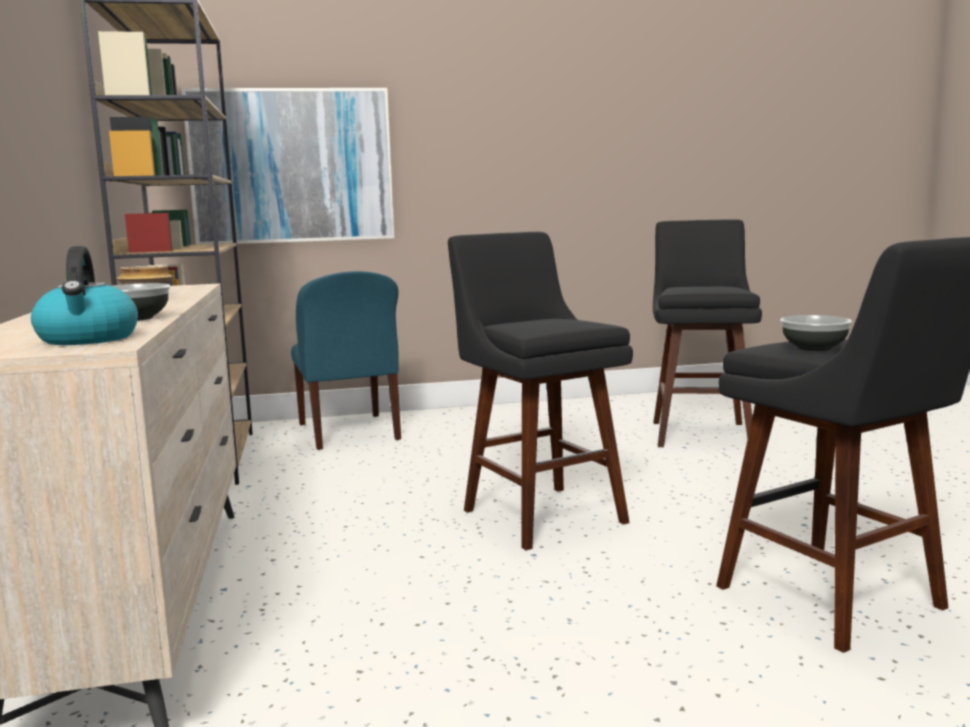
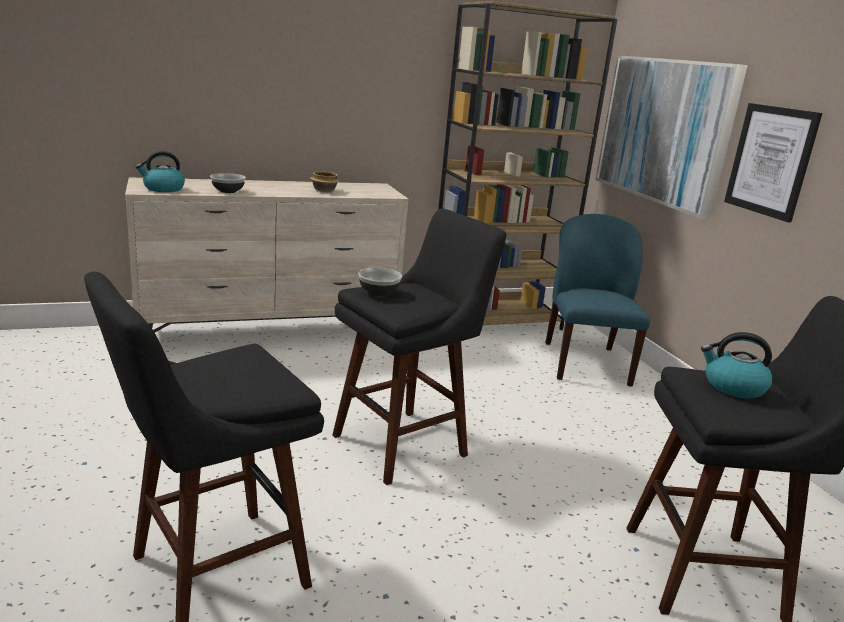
camera: 80 degrees right, 10 degrees up
(349, 433) = (585, 363): blue chair -> blue chair turned 120 degrees clockwise
(444, 169) = (771, 161): none -> picture
(697, 287) = (733, 387): none -> kettle
(813, 348) = (219, 363): bowl -> bowl (378, 292)

